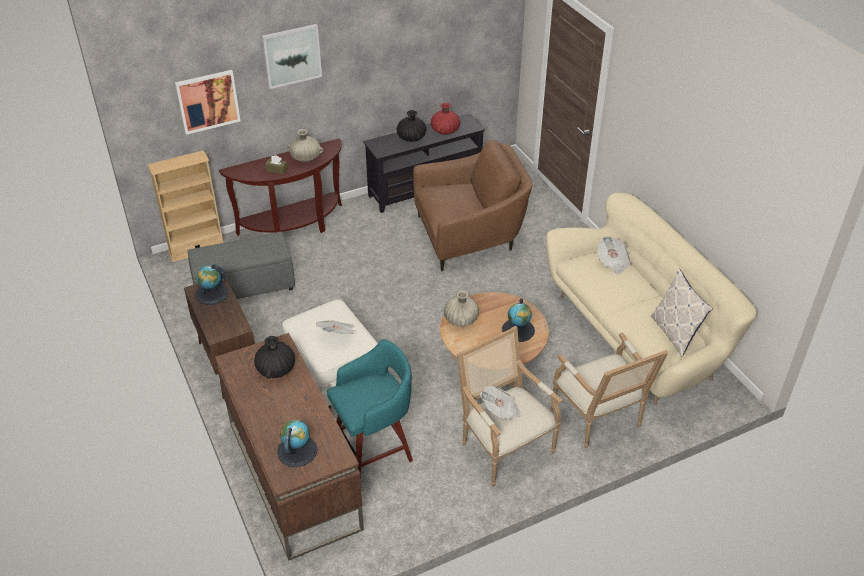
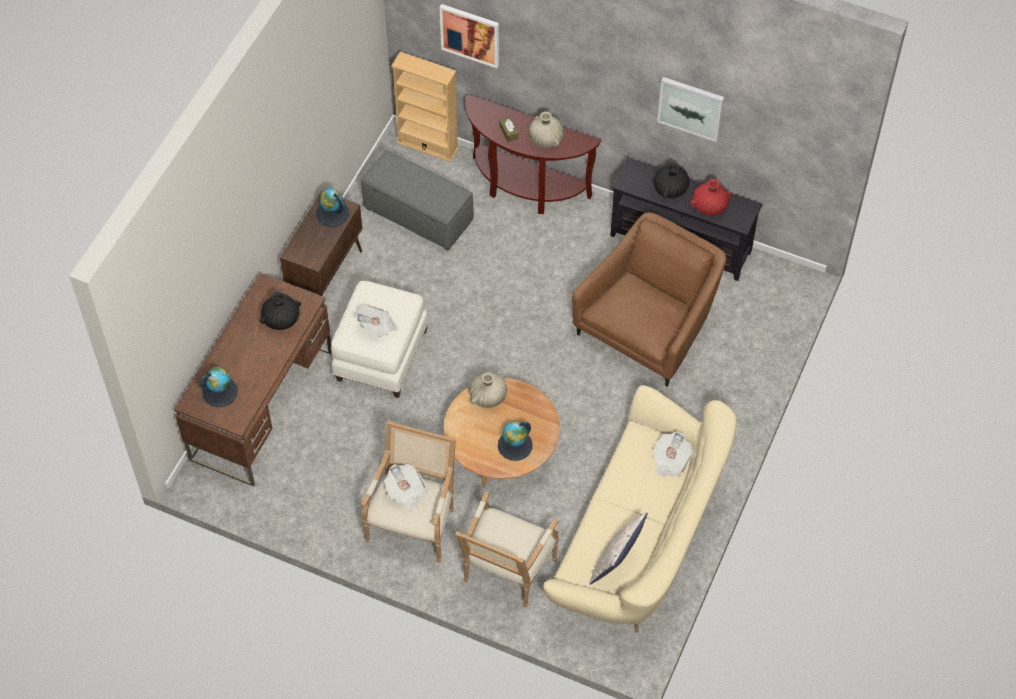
camera: 50 degrees right, 15 degrees up
(291, 55) = (563, 44): picture -> picture (691, 108)
(374, 450) = (331, 439): turquoise stool -> none
(469, 236) = (649, 326): brown armchair -> brown armchair turned 90 degrees counterclockwise

